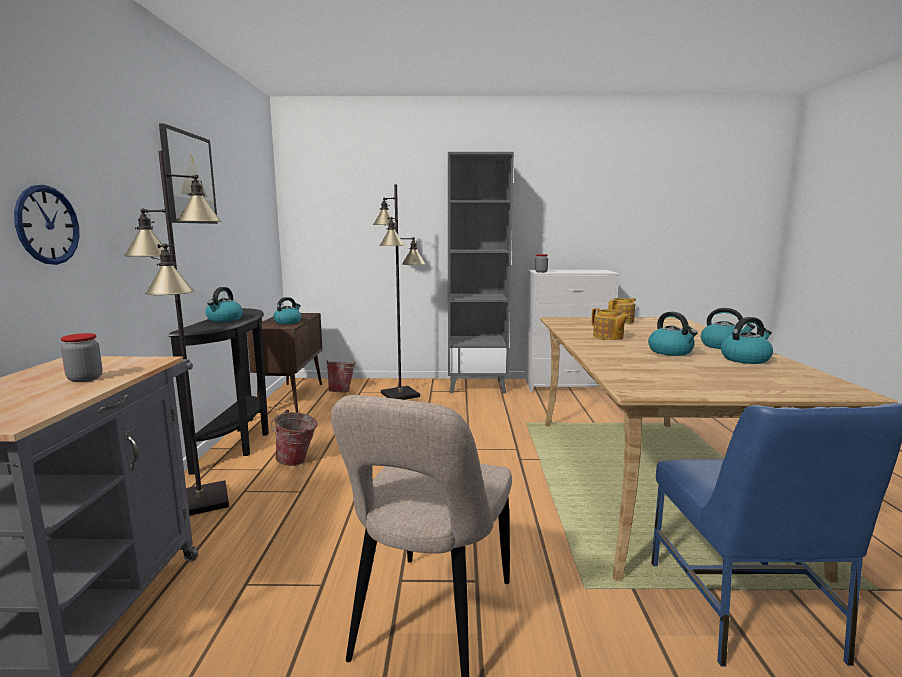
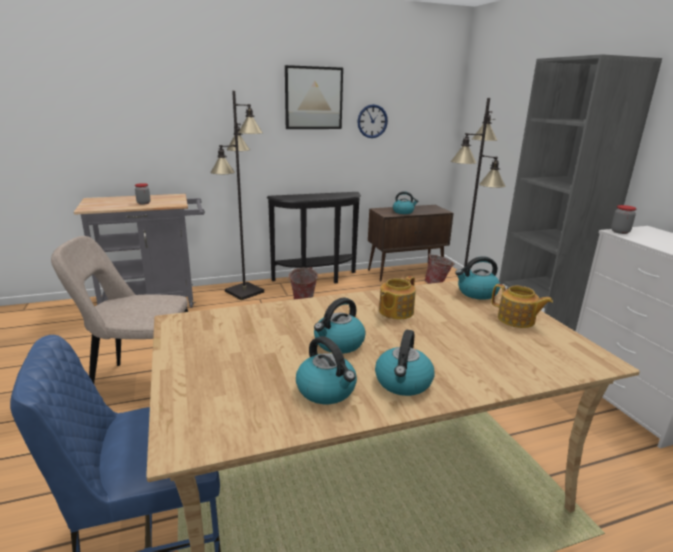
camera: 70 degrees right, 10 degrees up
(47, 225) = (184, 131): wall clock -> wall clock (372, 121)
(224, 319) = (312, 196): kettle -> kettle (476, 293)

